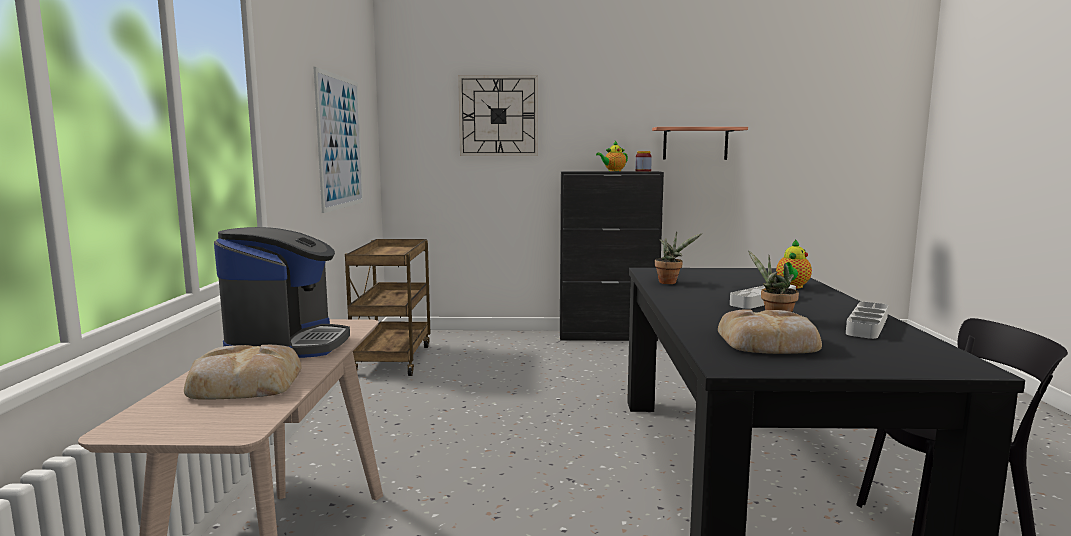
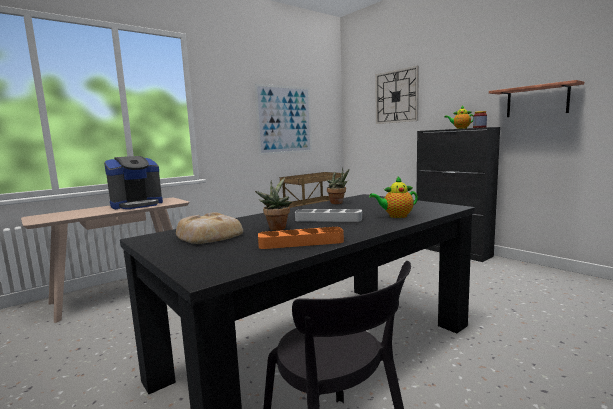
camera: 50 degrees right, 0 degrees up
(243, 383) = (87, 212): bread -> none
(867, 325) = (301, 242): grey tray -> orange tray

